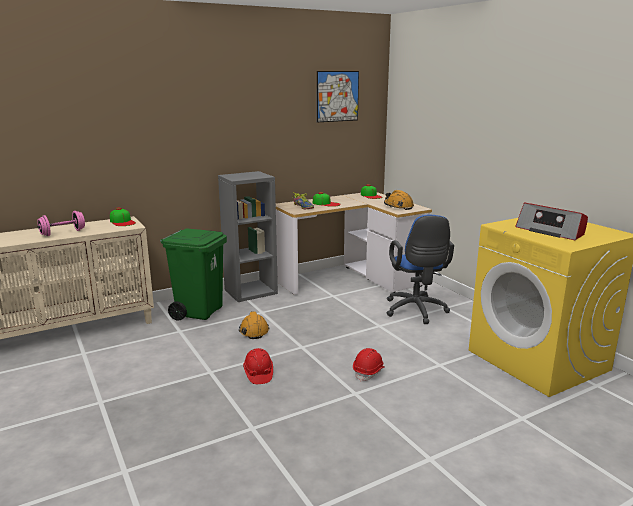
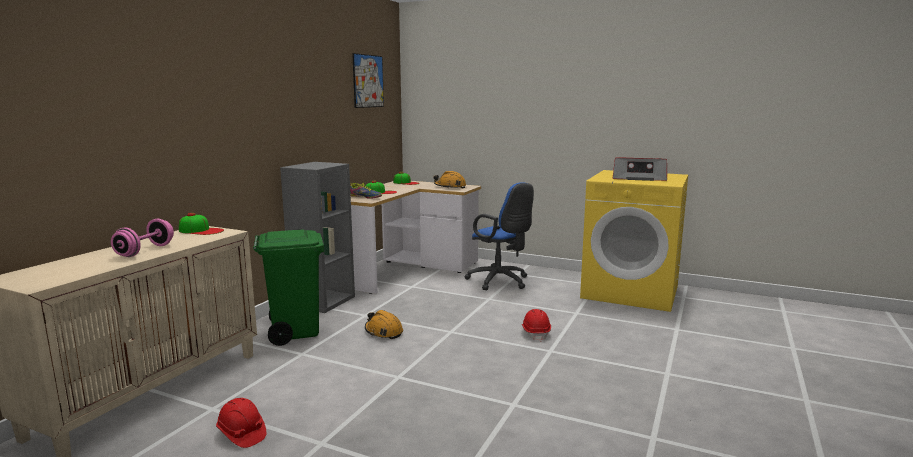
camera: 35 degrees left, 5 degrees down
(258, 374) = (448, 363): red hard hat -> red hard hat (241, 434)

